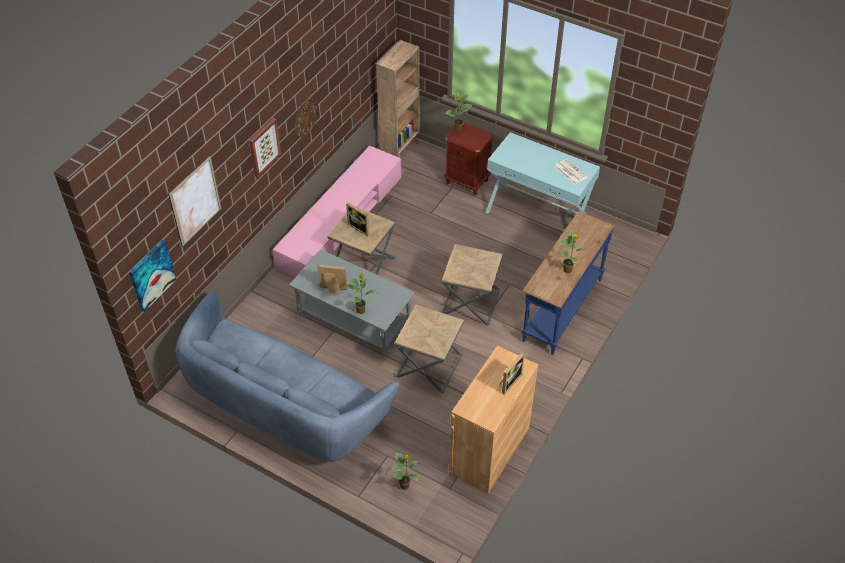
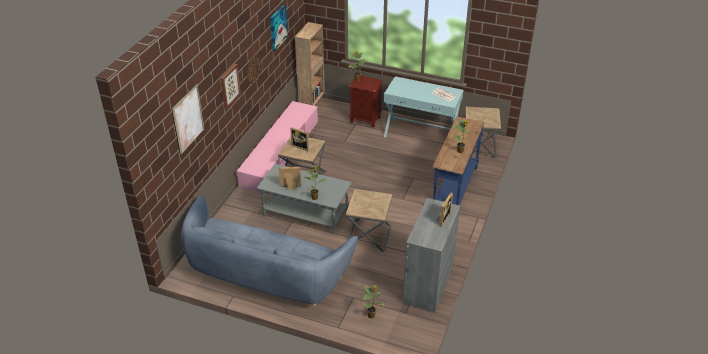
camera: 10 degrees left, 10 degrees down
(151, 275) = (161, 174): picture -> picture (278, 27)
(470, 302) = (388, 192): brown side table -> brown side table (479, 147)
(489, 450) = (428, 284): brown cabinet -> grey cabinet

